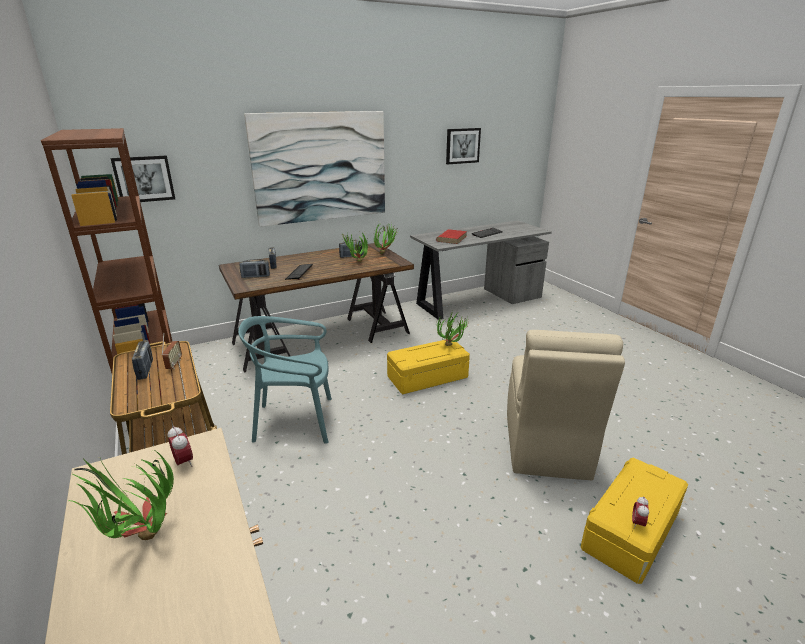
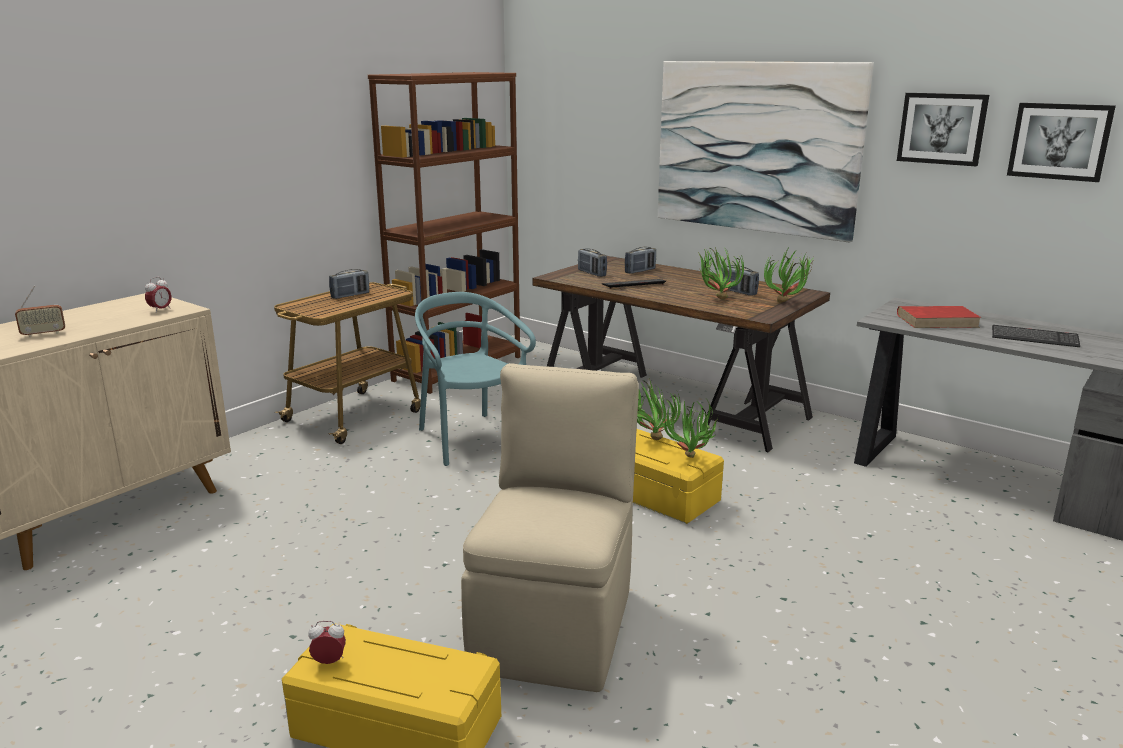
camera: 65 degrees right, 5 degrees down
(140, 543) = (75, 320): potted plant -> potted plant (649, 439)
(144, 179) = (557, 134): picture -> picture (942, 128)
(174, 364) = (366, 300): radio -> radio (43, 334)
(546, 446) = (556, 625): beige chair -> beige chair turned 120 degrees clockwise

